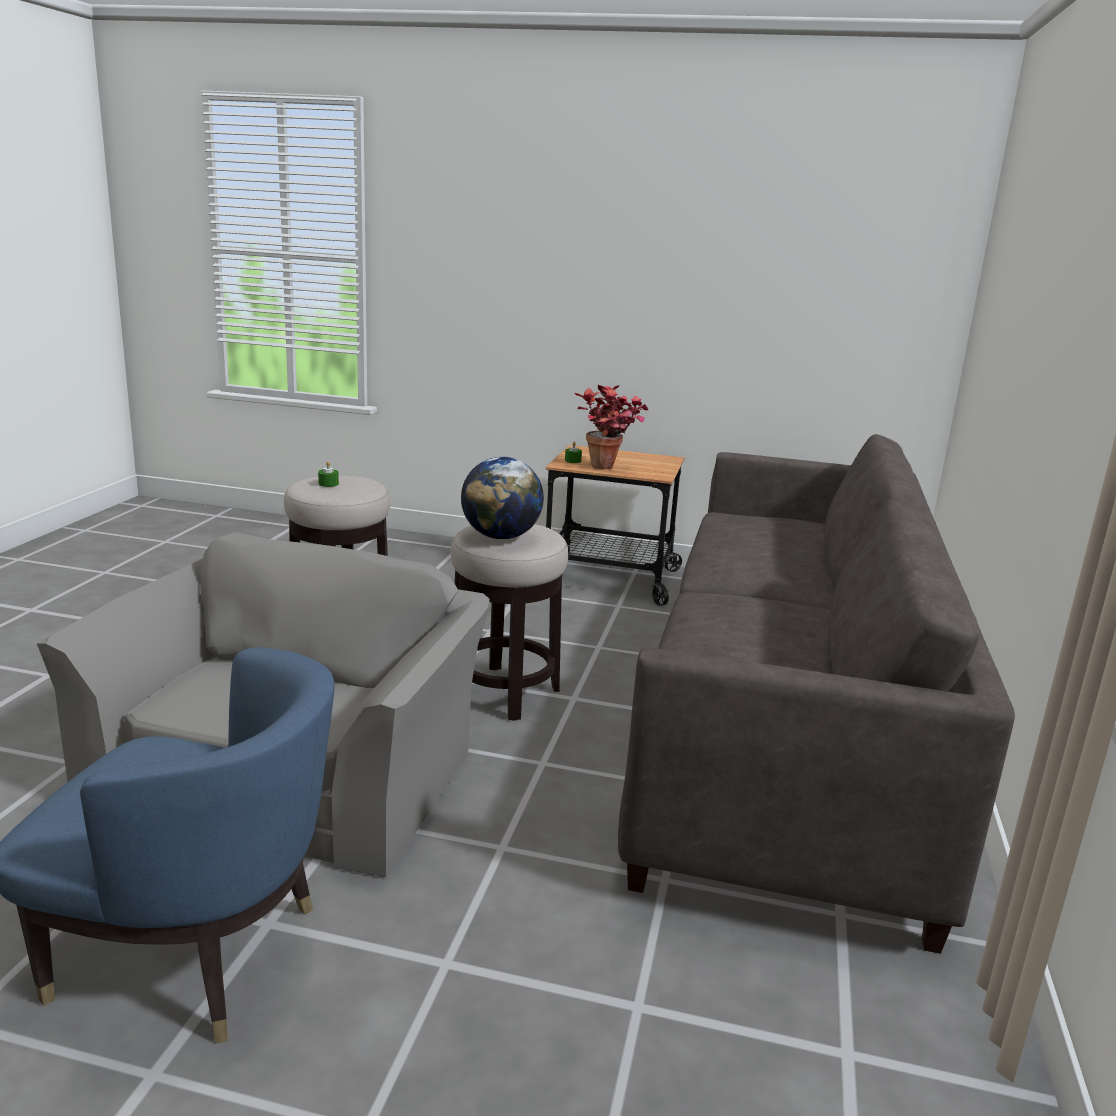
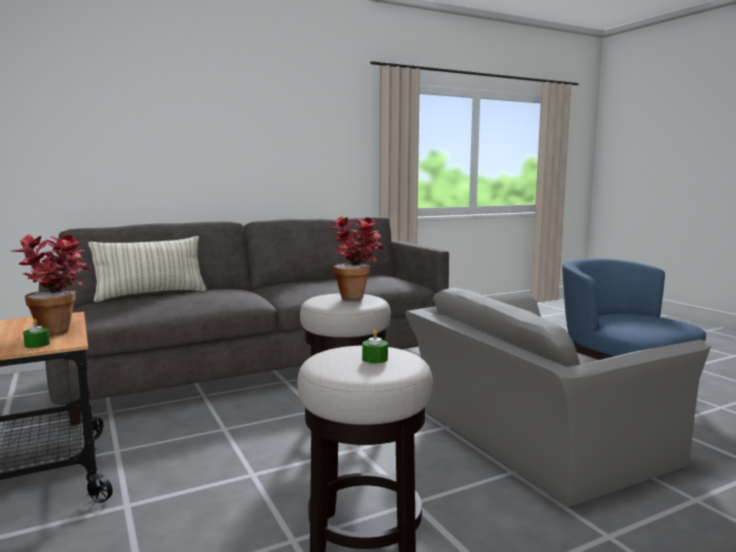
camera: 130 degrees left, 10 degrees down
(501, 537) = (358, 297): globe -> potted plant
(812, 539) = (151, 295): none -> pillow

